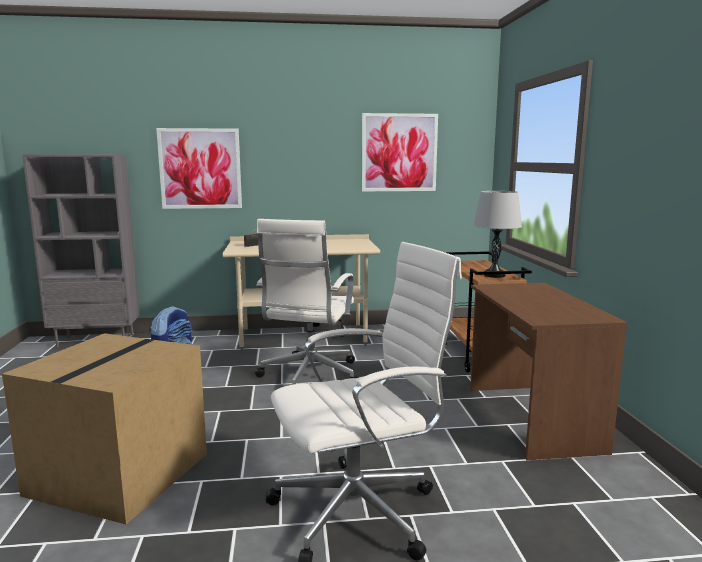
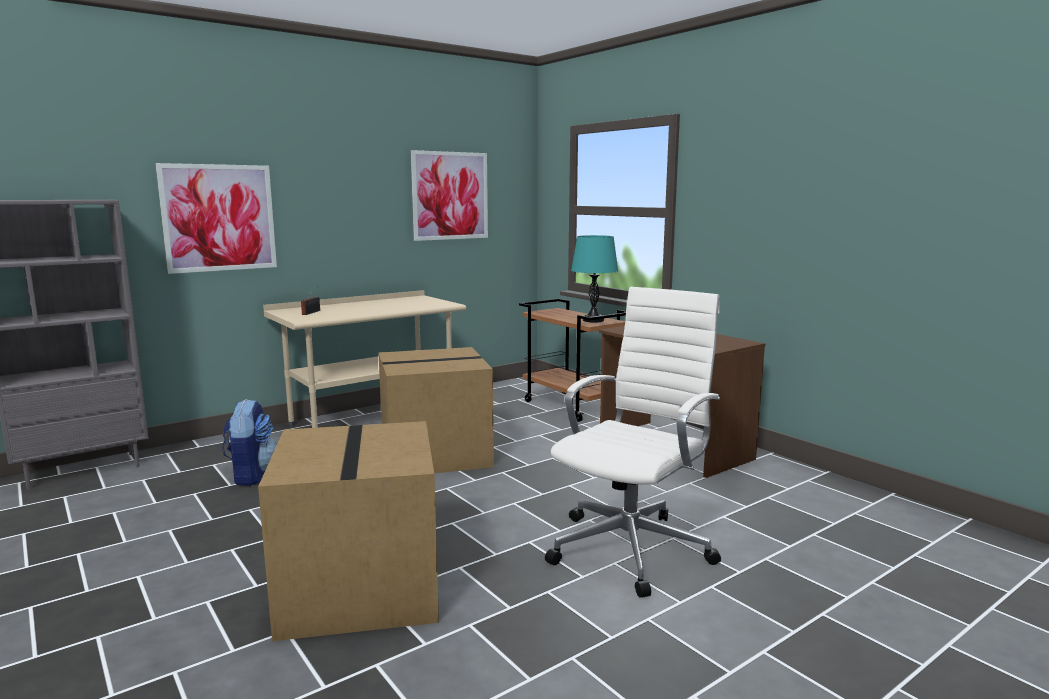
camera: 30 degrees left, 0 degrees up
(309, 376) = (434, 455): white office chair -> cardboard box
(494, 275) = (593, 320): grey table lamp -> turquoise table lamp

